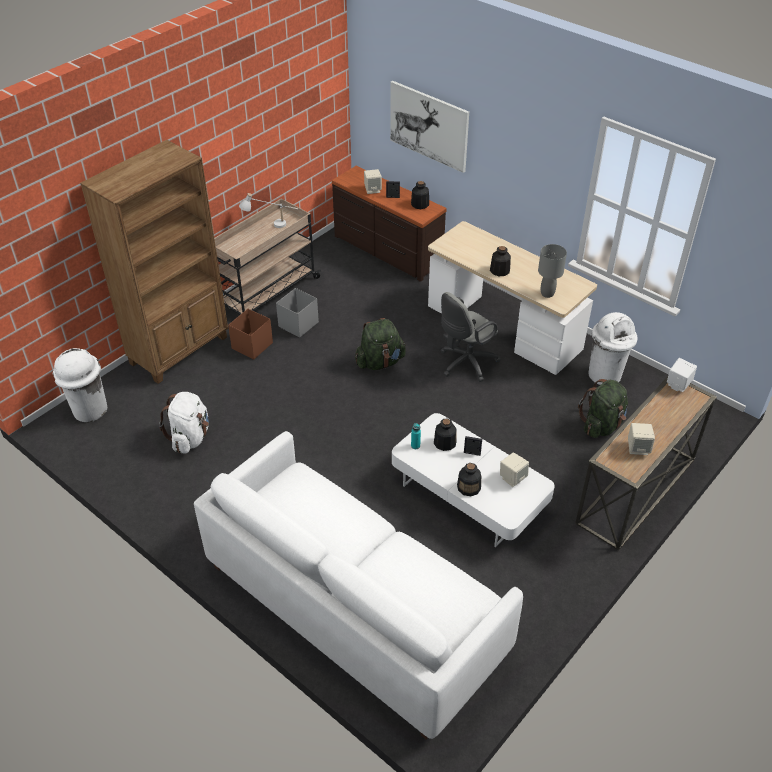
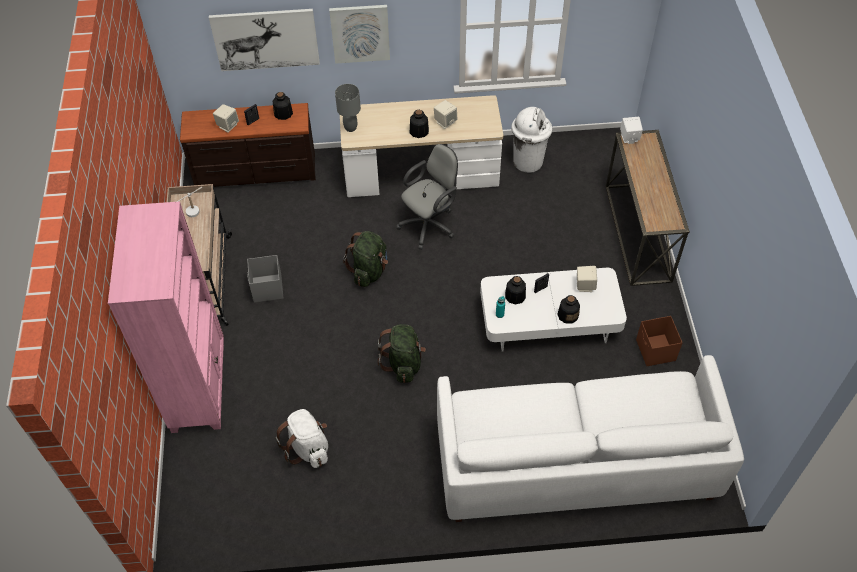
camera: 45 degrees left, 10 degrees up
(89, 410) = (193, 498): white trash can -> none
(180, 350) = (199, 386): brown bookcase -> pink bookcase
(251, 346) = (254, 336): brown storage box -> brown storage box (655, 351)
(465, 364) = (430, 224): grey office chair -> grey office chair turned 135 degrees counterclockwise
(502, 157) = (360, 33): none -> picture
(547, 293) = (473, 127): grey table lamp -> grey table lamp (350, 128)
(602, 425) = (568, 201): green backpack -> green backpack (403, 363)
(638, 448) = (659, 203): beige speaker -> beige speaker (445, 122)

